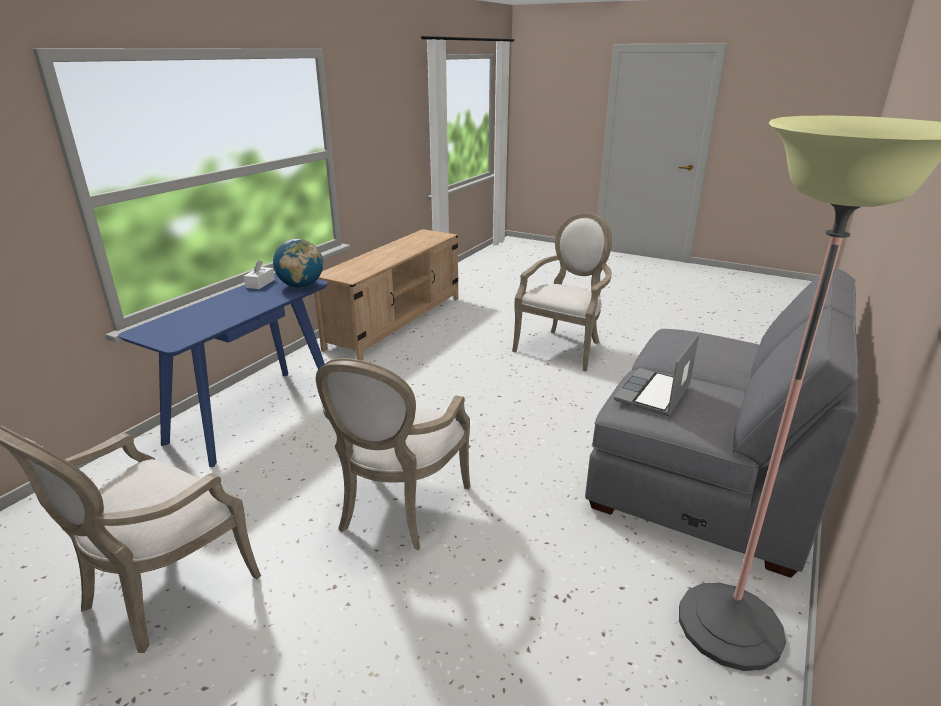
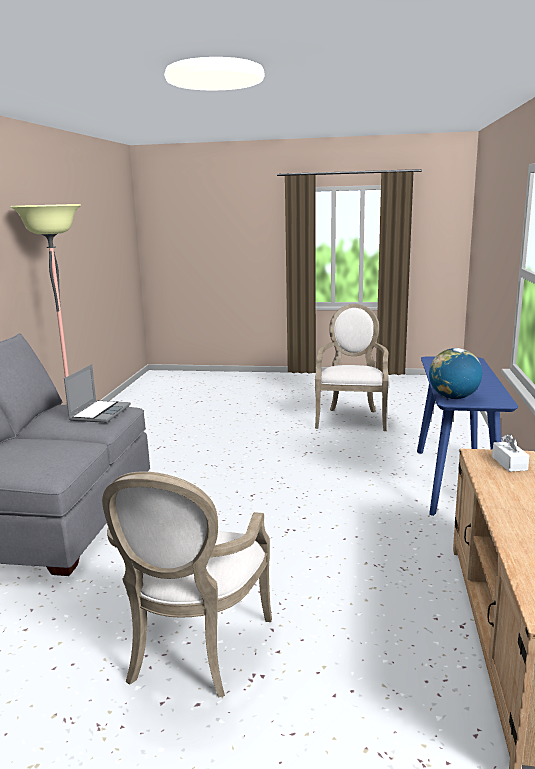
camera: 160 degrees right, 10 degrees down
(260, 283) = (495, 394): white tissue box -> white tissue box (509, 463)
(396, 509) = (273, 457): armchair -> none

